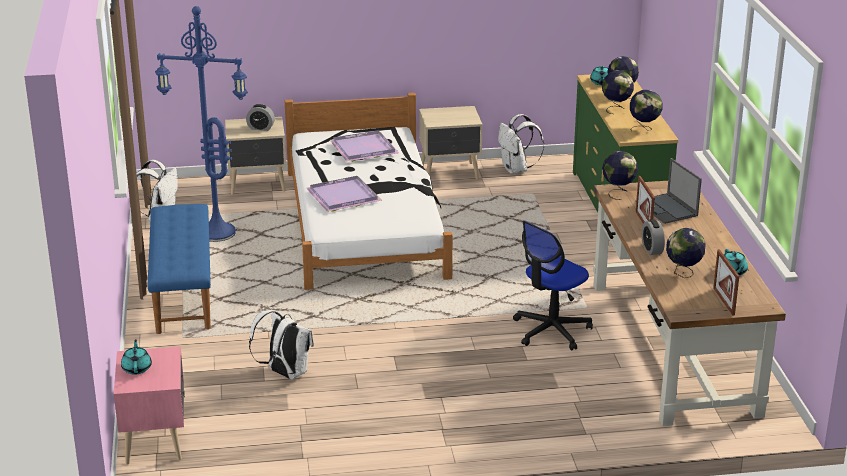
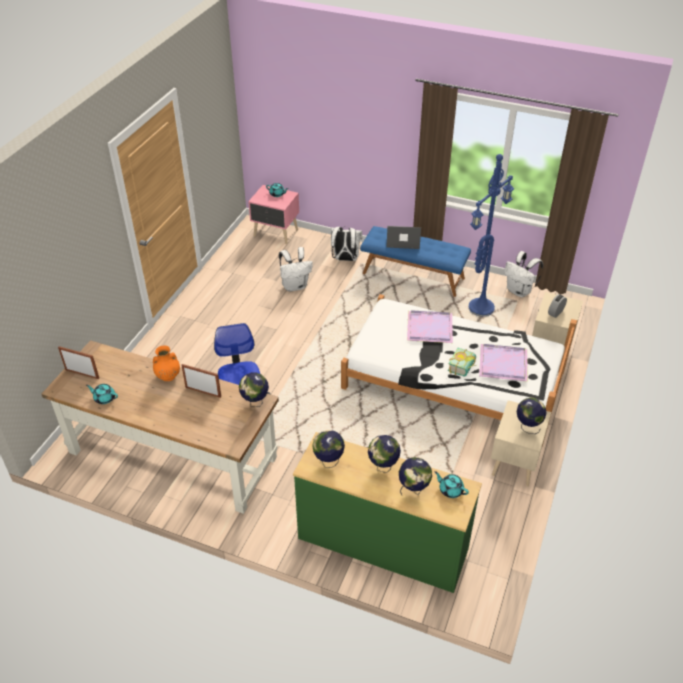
camera: 120 degrees right, 15 degrees up
(392, 165) = (464, 368): none -> book
(516, 169) = (497, 511): white backpack -> white backpack (345, 259)
(652, 249) = (168, 376): alarm clock -> orange vase
(667, 209) = (209, 415): laptop -> laptop (402, 241)
(683, 273) = (127, 374): globe -> globe (527, 427)

